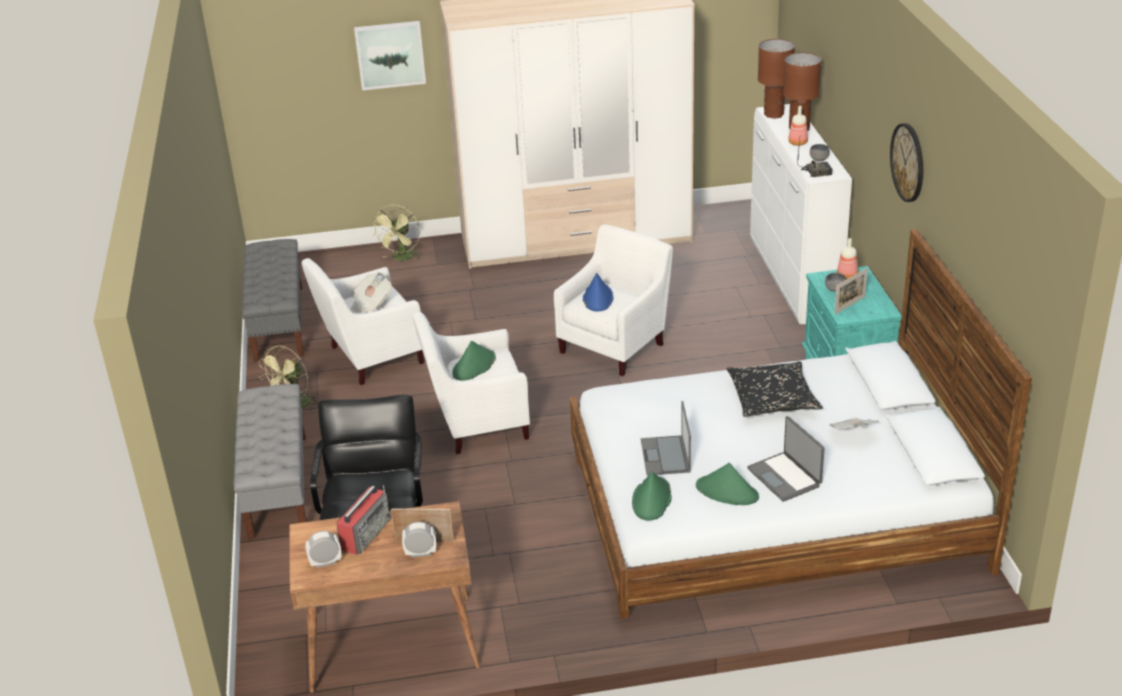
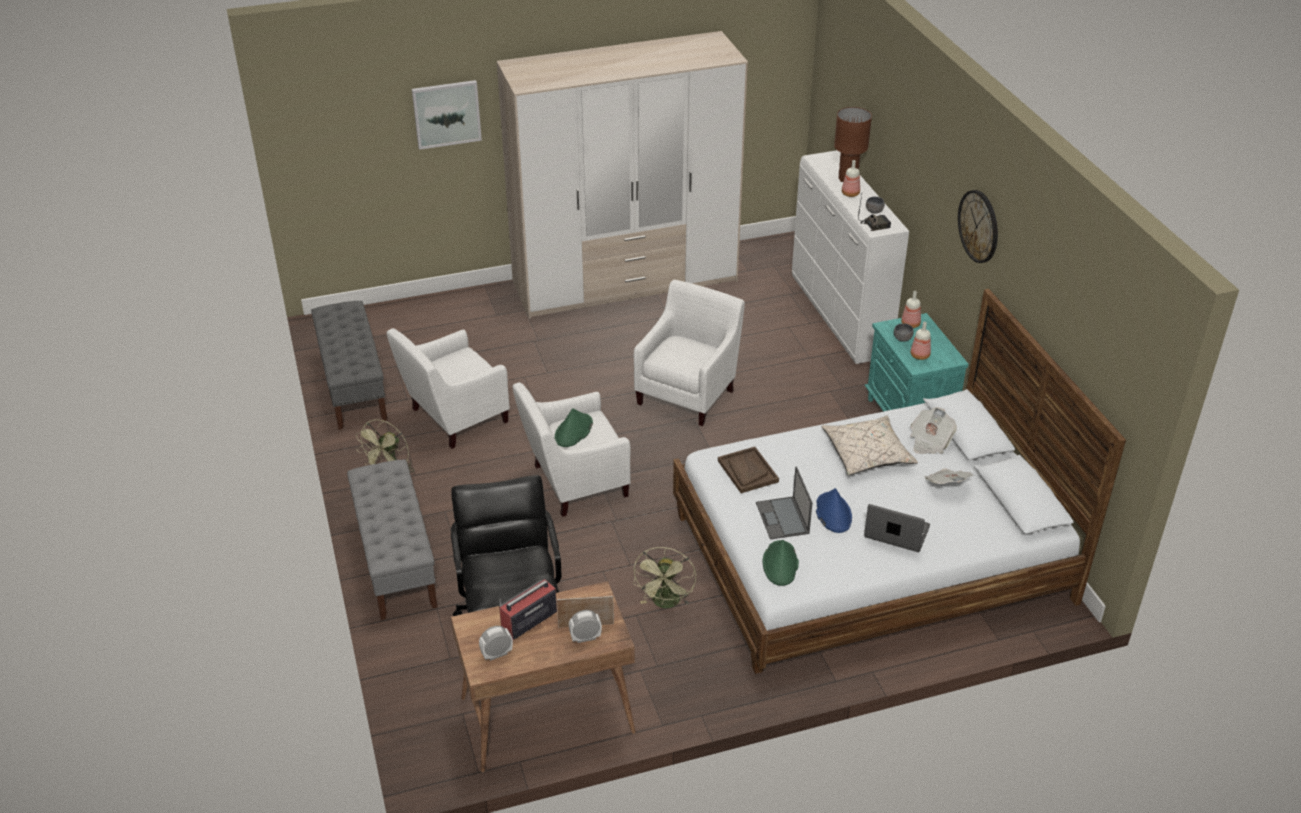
camera: 10 degrees left, 5 degrees up
(366, 533) = (528, 621): radio -> radio turned 150 degrees counterclockwise
(370, 304) = (455, 368): newspaper -> newspaper (929, 441)
(402, 258) = (459, 310): green fan -> green fan (666, 603)
(597, 298) = (674, 353): blue hat -> blue hat (833, 513)
(639, 409) = (747, 471): none -> brown tray
(727, 491) = (847, 551): green hat -> none
(772, 399) = (867, 454): black pillow -> beige pillow
(774, 114) = (820, 163): brown table lamp -> none
(785, 477) = (896, 533): laptop -> laptop turned 150 degrees clockwise
(850, 305) = (919, 355): picture frame -> bottle

